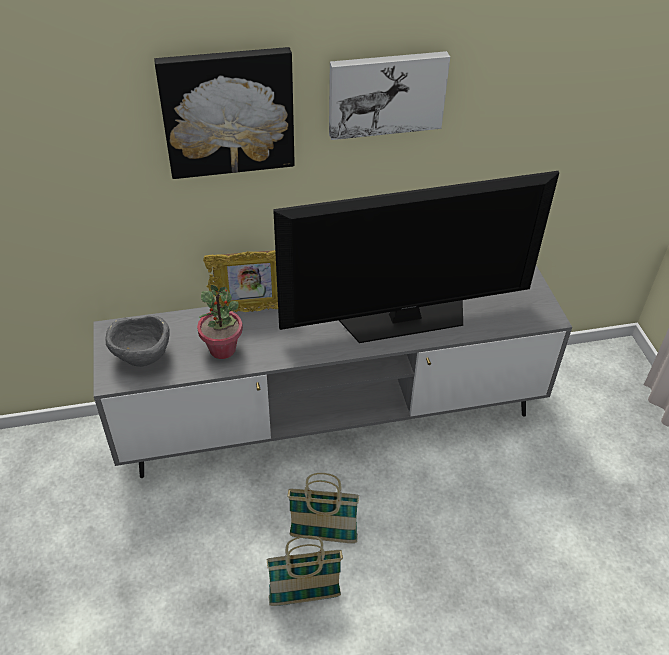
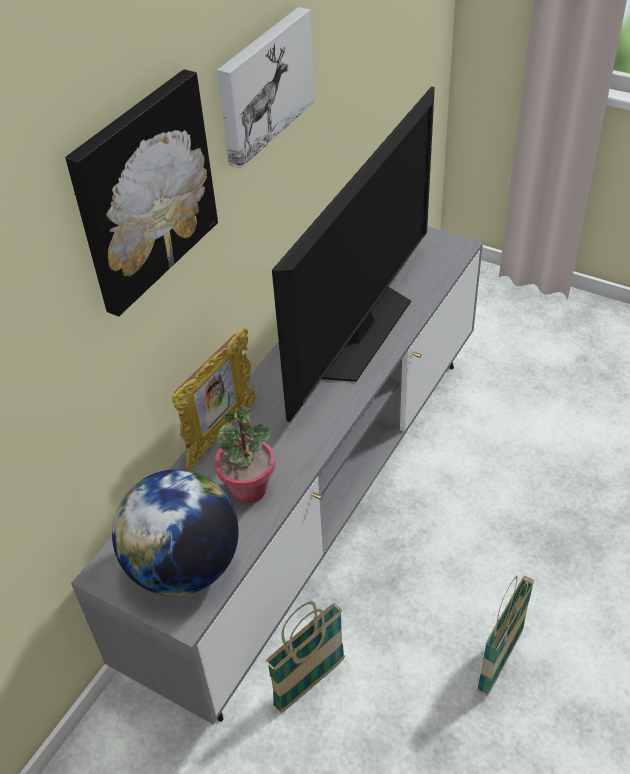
camera: 45 degrees left, 0 degrees up
(143, 358) = (184, 567): grey bowl -> globe
(323, 536) = (445, 600): basket -> basket (309, 683)

